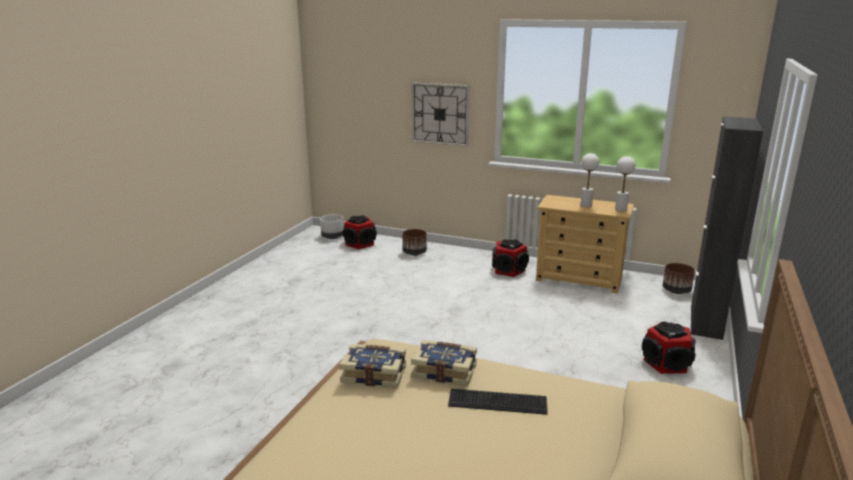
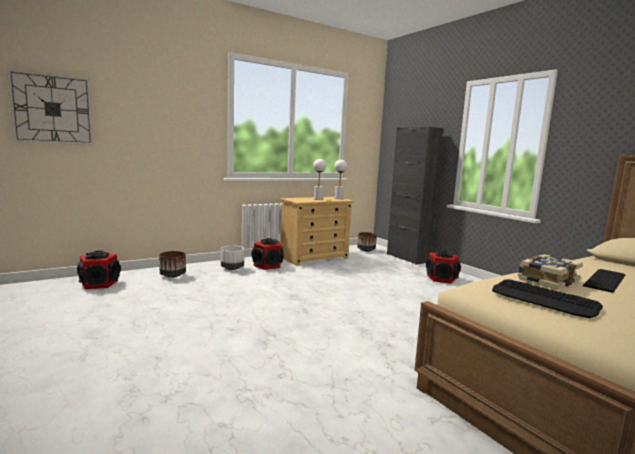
camera: 55 degrees left, 10 degrees down
(332, 237) = (51, 287): white planter -> white planter (232, 268)
(374, 374) = (544, 299): book -> keyboard
(440, 114) = (174, 135): wall clock -> wall clock (52, 109)

